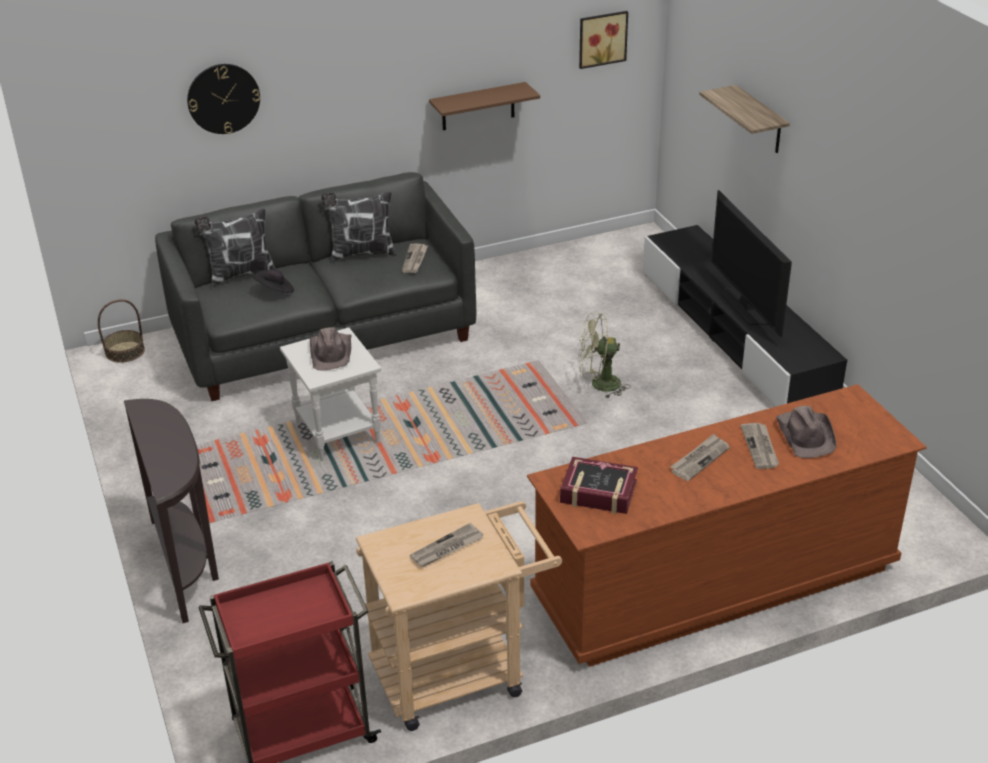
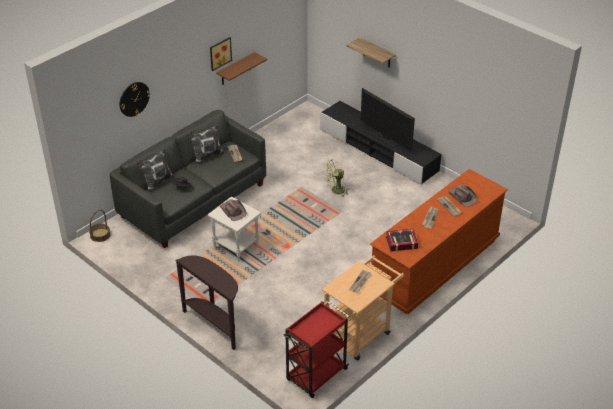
camera: 25 degrees left, 5 degrees up
(601, 38) = (283, 22): picture -> picture (219, 53)

